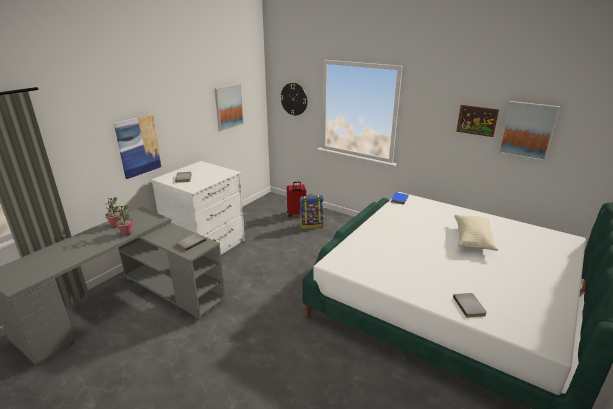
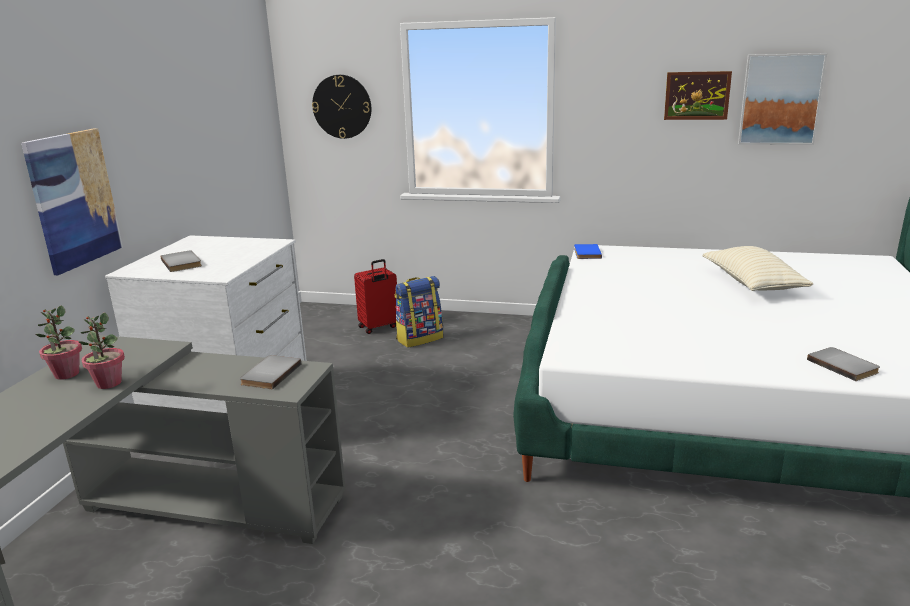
camera: 20 degrees left, 5 degrees down
(228, 107) = (224, 125): picture -> none

